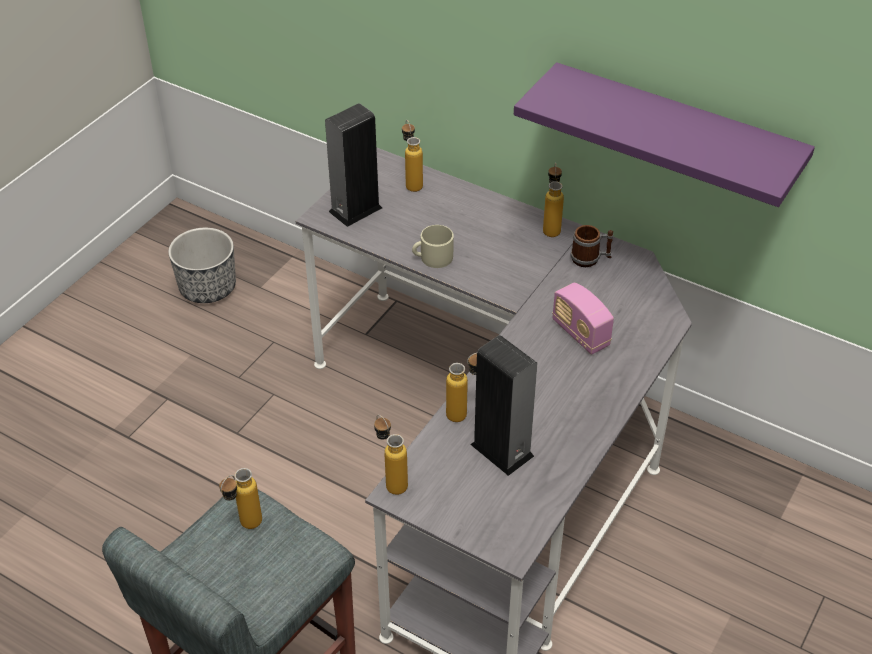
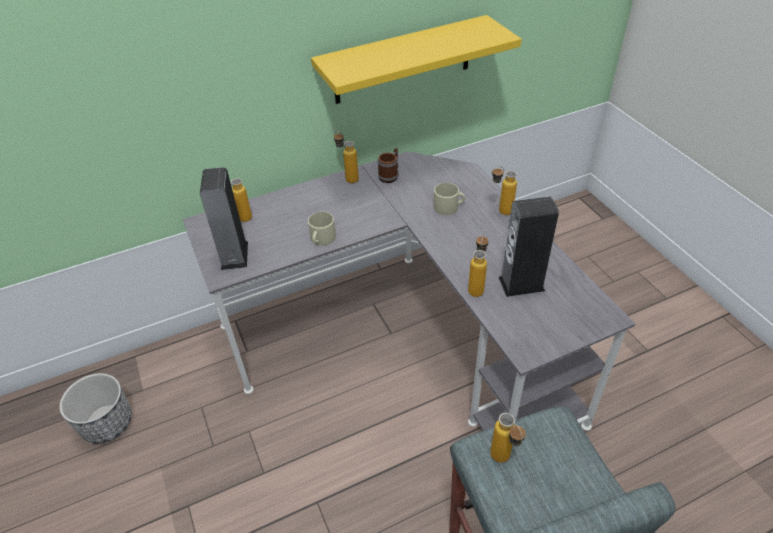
camera: 55 degrees left, 0 degrees up
(391, 481) = (513, 351): bottle -> bottle (500, 211)
(580, 333) = (449, 207): radio -> beige mug
(675, 134) = (403, 60): purple shelf -> yellow shelf

